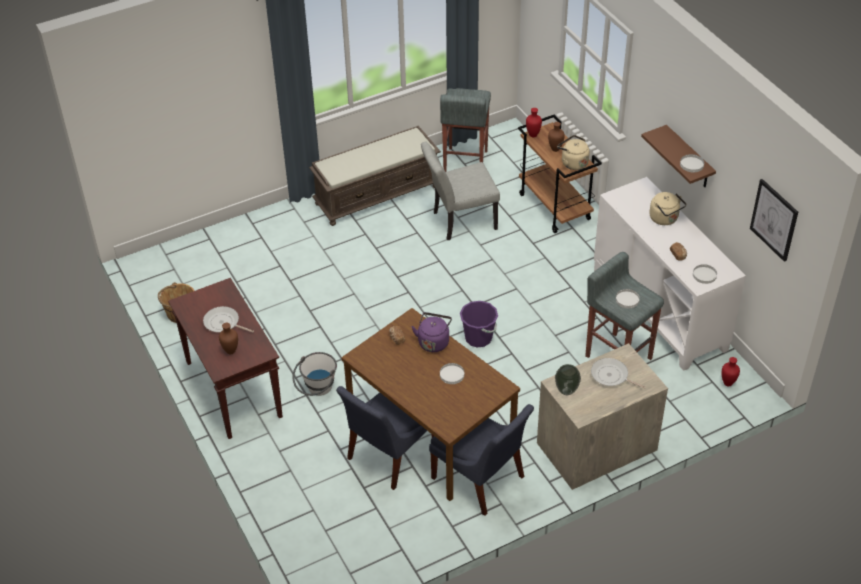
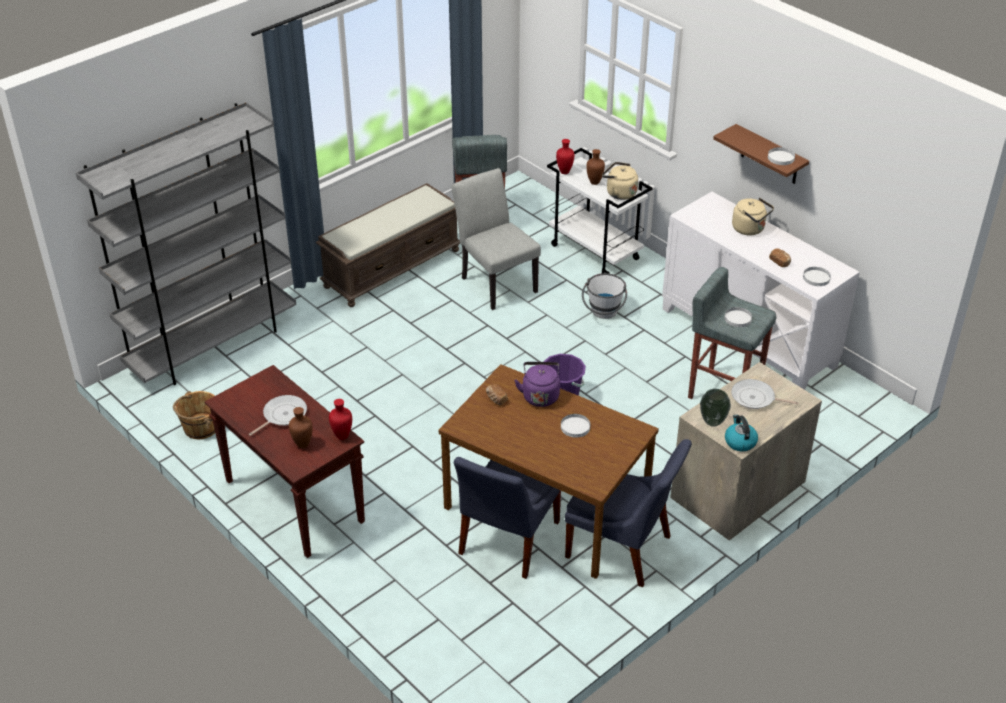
camera: 15 degrees left, 5 degrees down
(211, 242) = (213, 345): none -> grey bookcase
(223, 323) = (282, 415): frying pan -> frying pan turned 120 degrees clockwise
(317, 390) = (396, 485): white bucket -> white bucket (603, 314)
(459, 221) = (495, 282): grey chair -> grey chair turned 90 degrees clockwise
(555, 207) = (596, 252): brown cart -> white cart
(582, 412) = (739, 441): none -> kettle
(727, 383) = (851, 399): red vase -> red vase (342, 435)
(774, 220) = (895, 197): picture -> none

